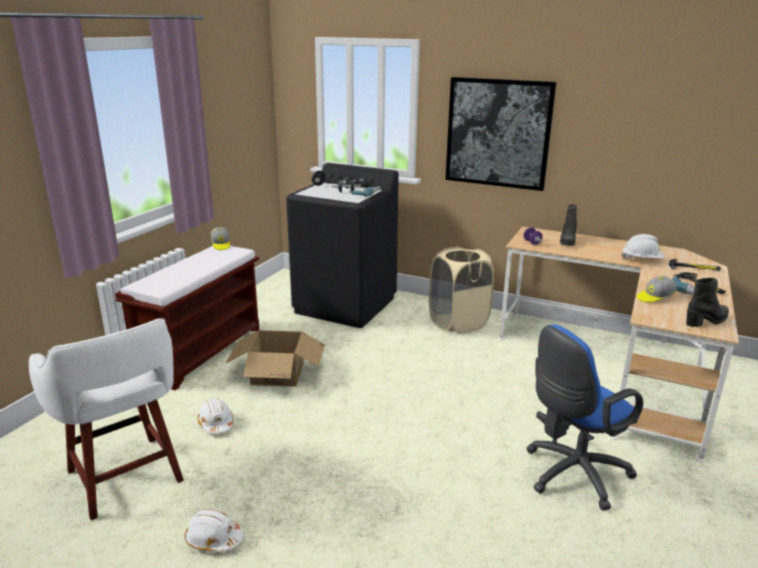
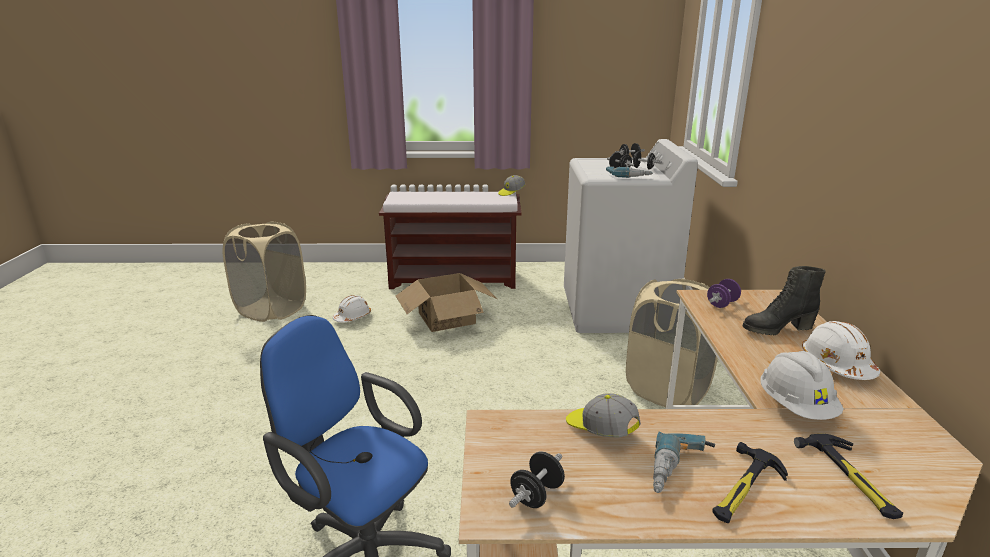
camera: 65 degrees right, 0 degrees up
(126, 478) = (271, 310): white stool -> beige laundry basket
(213, 539) = (211, 360): white hard hat -> white hard hat (836, 365)
(345, 305) = (616, 311): black washing machine -> white washing machine
(498, 133) = (800, 122): picture -> none
(707, 321) = (537, 495): black boot -> black dumbbell

